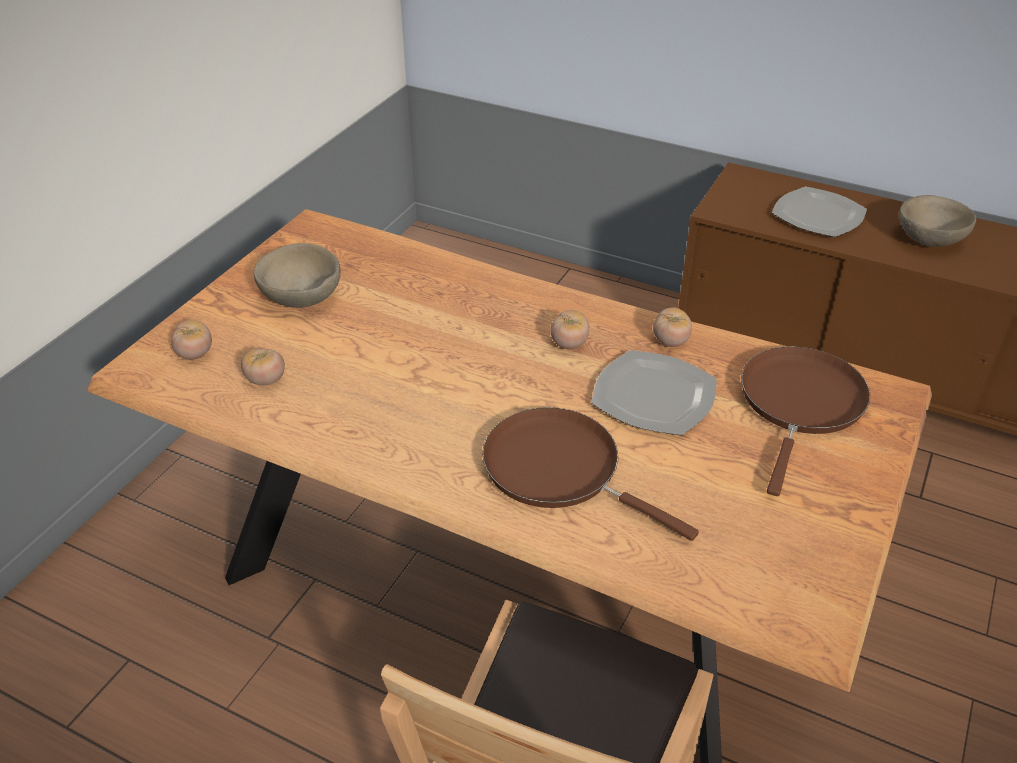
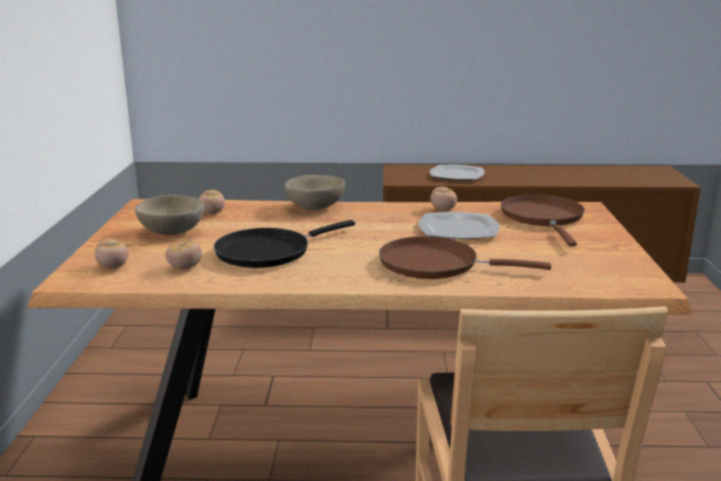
camera: 25 degrees left, 20 degrees down
(379, 375) = (268, 252): none -> black frying pan
(569, 344) = (382, 220): tomato -> tomato (212, 213)
(929, 239) = (525, 174): beige bowl -> beige bowl (315, 207)

